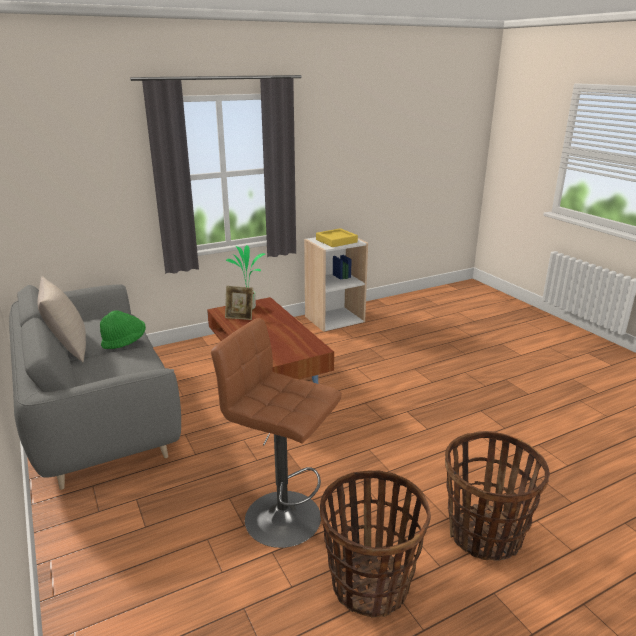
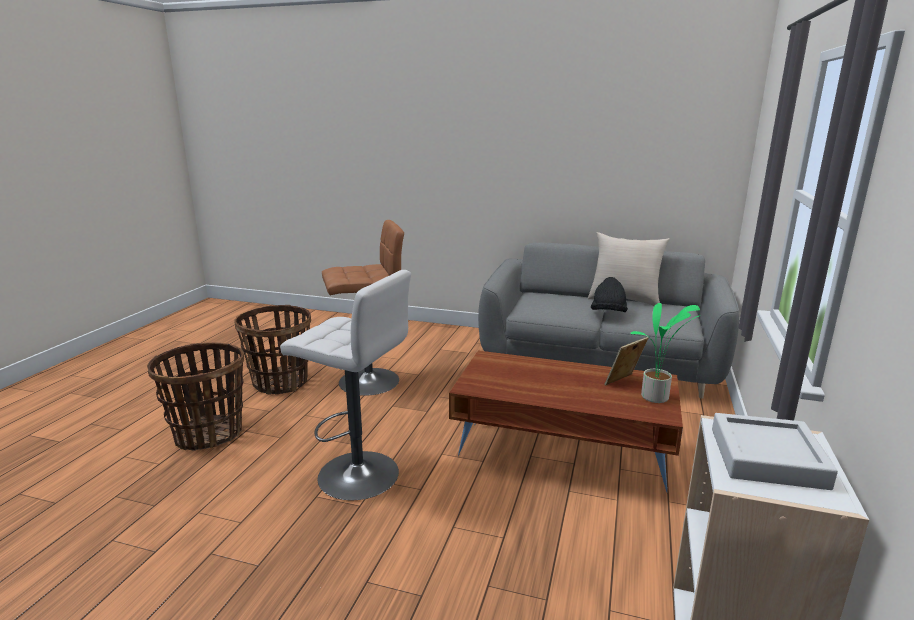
camera: 135 degrees right, 5 degrees down
(124, 342) = (608, 314): green hat -> black hat
(336, 241) = (767, 458): yellow tray -> grey tray
(391, 427) = (358, 476): none -> white stool

